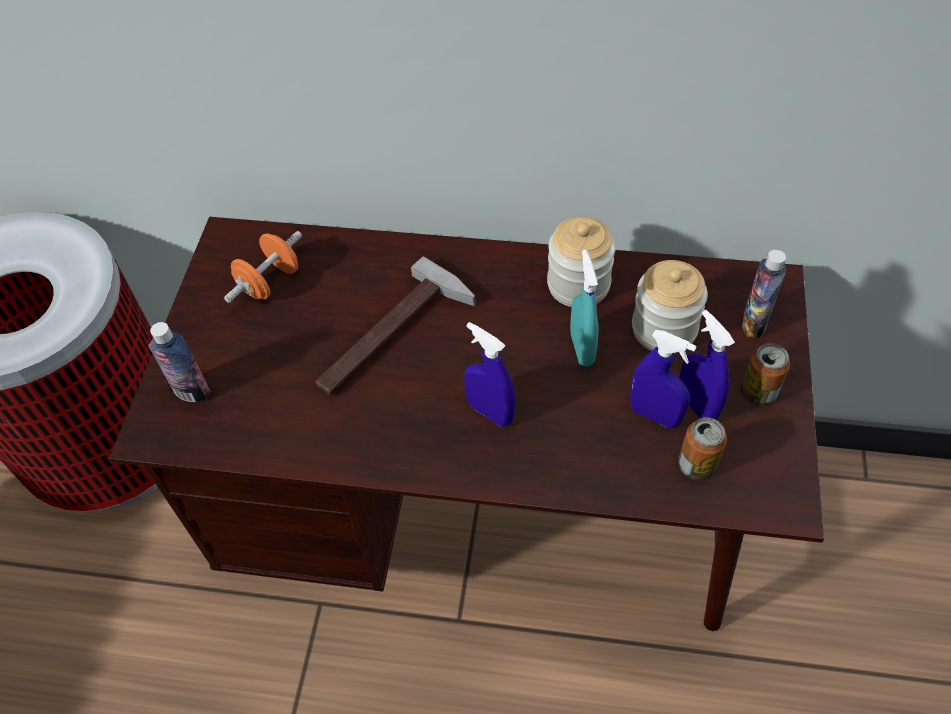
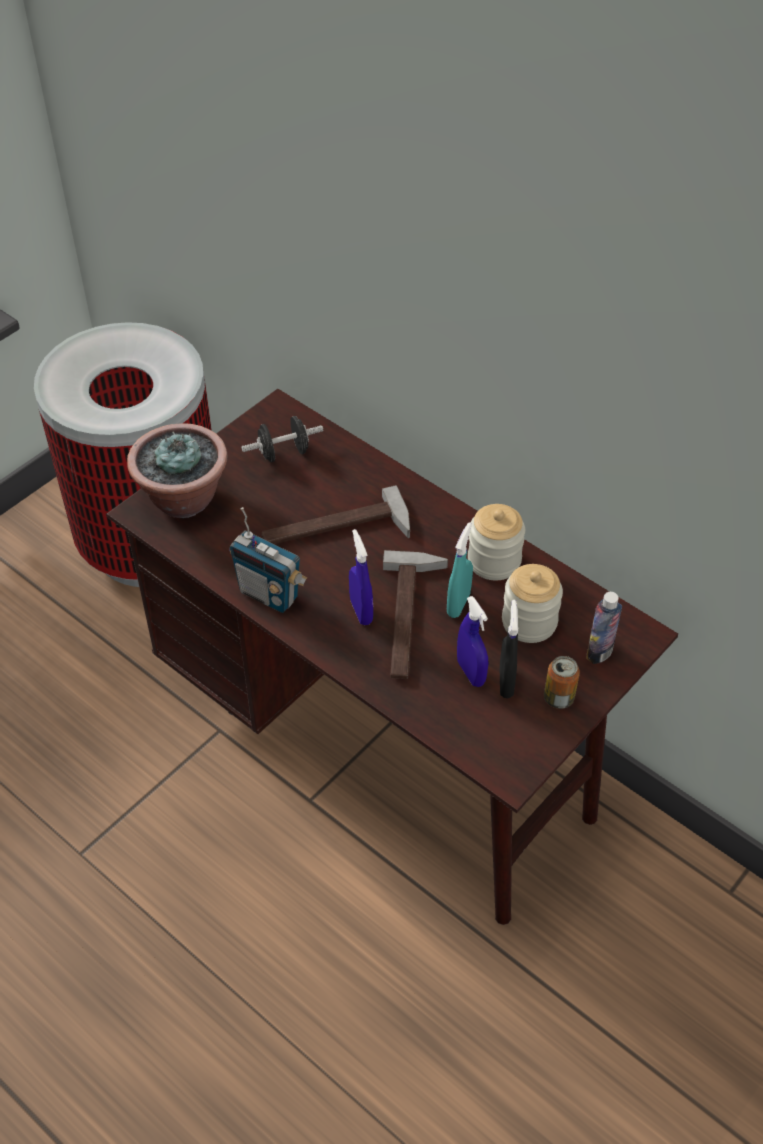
camera: 30 degrees right, 5 degrees down
(192, 391) = (183, 499): bottle -> potted plant
(269, 282) = (283, 453): orange dumbbell -> black dumbbell
(376, 449) = (269, 594): none -> radio
(548, 390) = (411, 618): none -> hammer
(696, 405) = (506, 682): blue spray bottle -> black spray bottle
(696, 465) = (471, 718): can -> none

